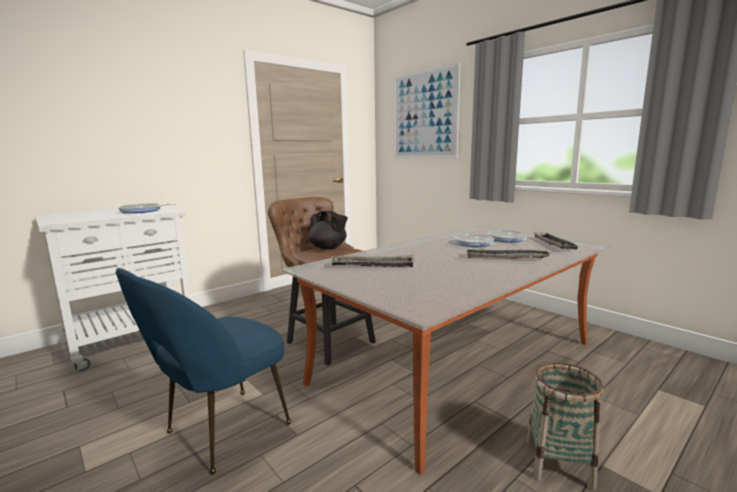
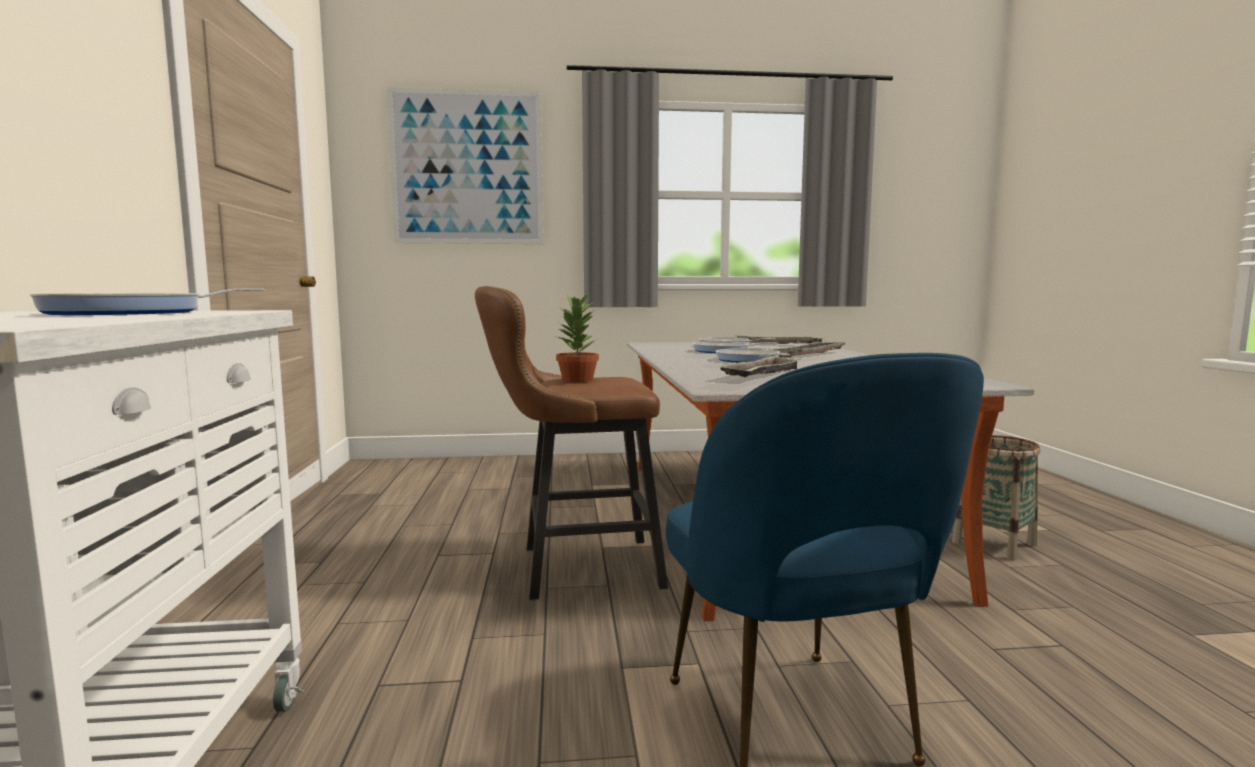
camera: 55 degrees left, 5 degrees down
(328, 248) = (578, 380): black teapot -> potted plant
(435, 254) = (749, 360): none -> frying pan

